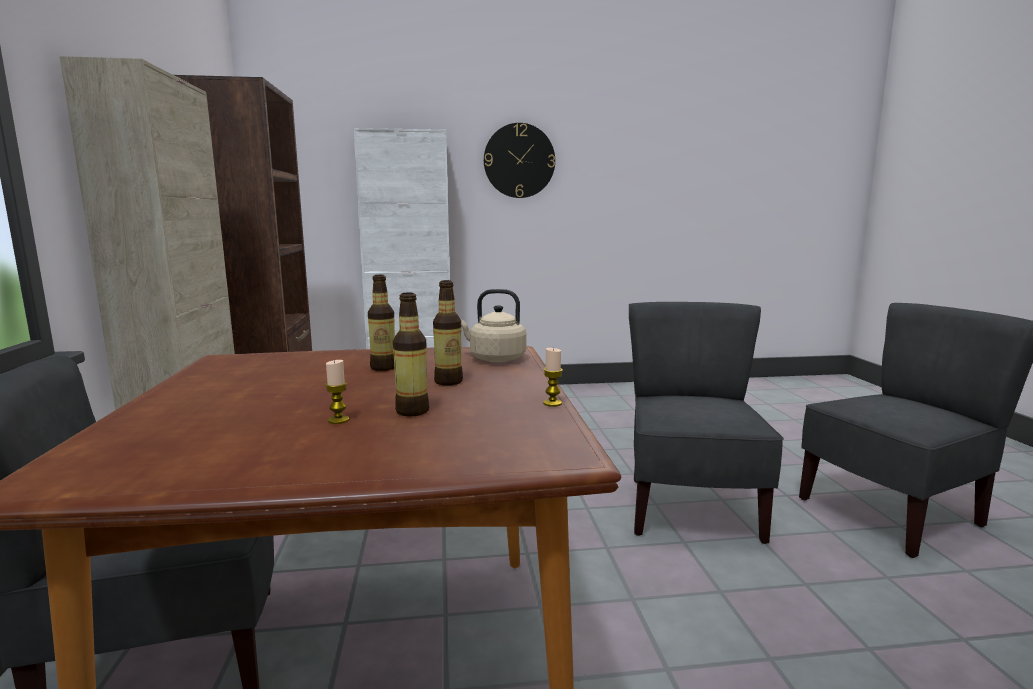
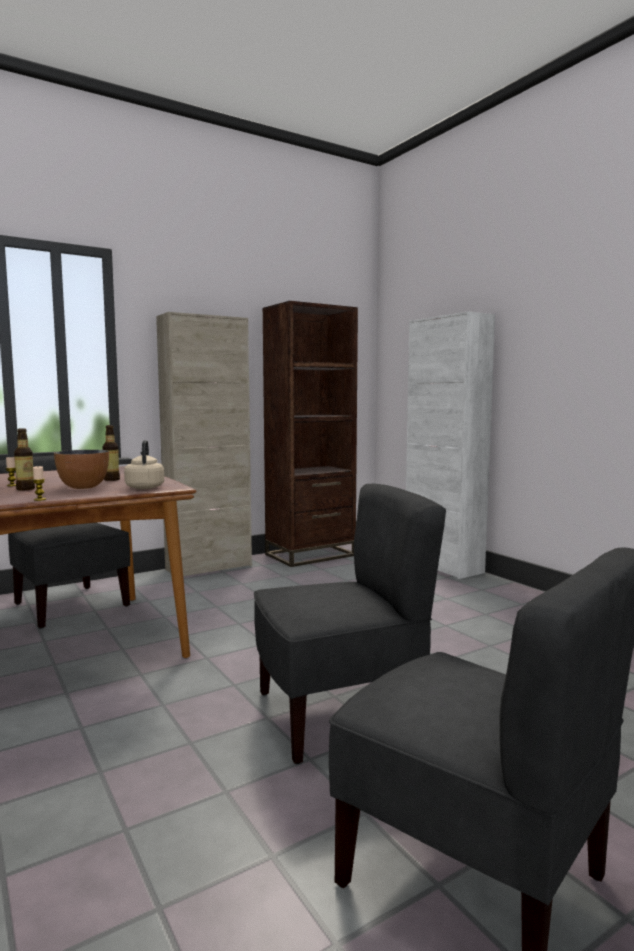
camera: 65 degrees right, 5 degrees down
(448, 382) = (83, 487): bottle -> bowl
(519, 161) = (561, 332): wall clock -> none

